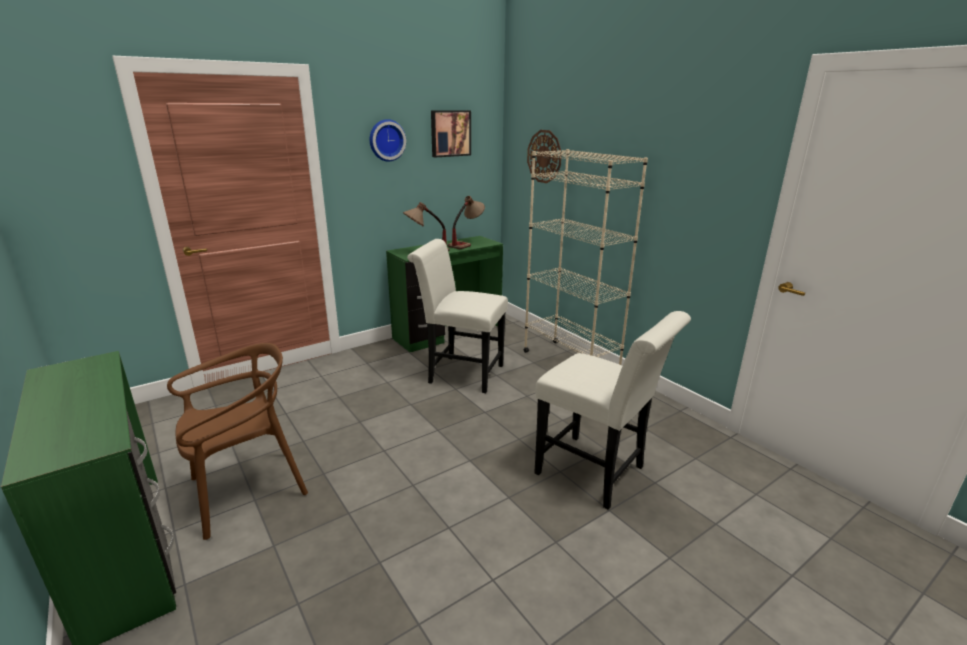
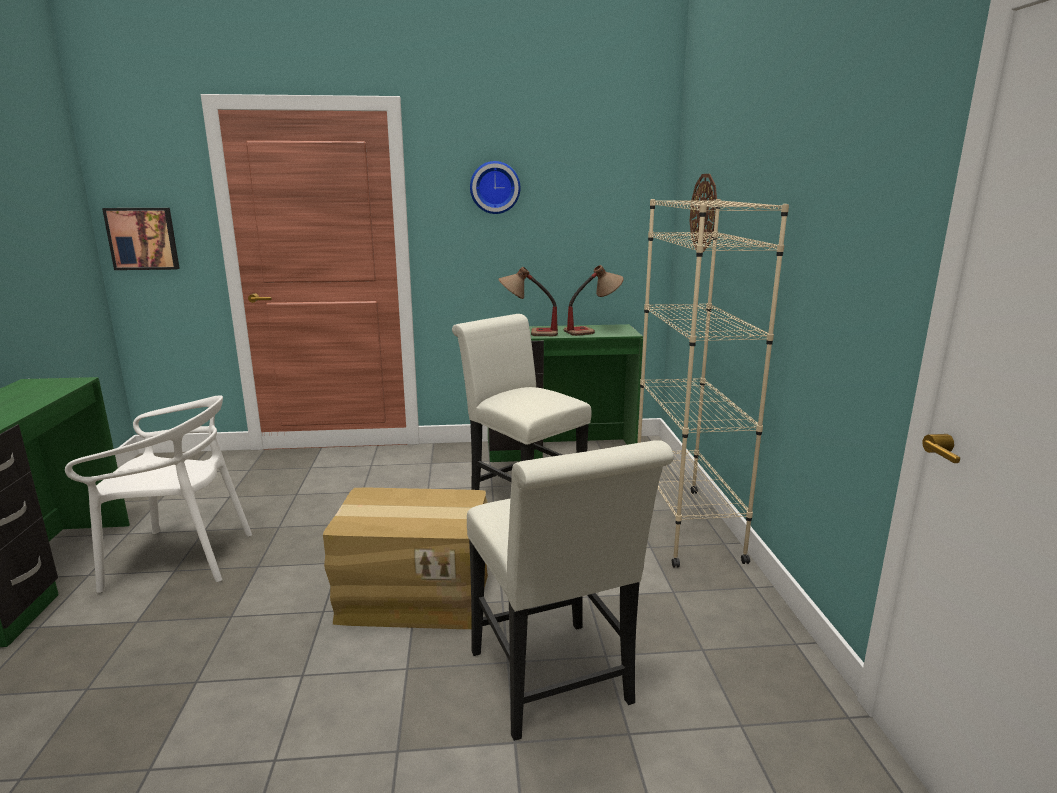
camera: 30 degrees right, 5 degrees down
(247, 490) = (180, 559): brown chair -> white chair
(450, 133) = (588, 181): picture -> picture (143, 238)
(462, 453) = (415, 595): none -> cardboard box

